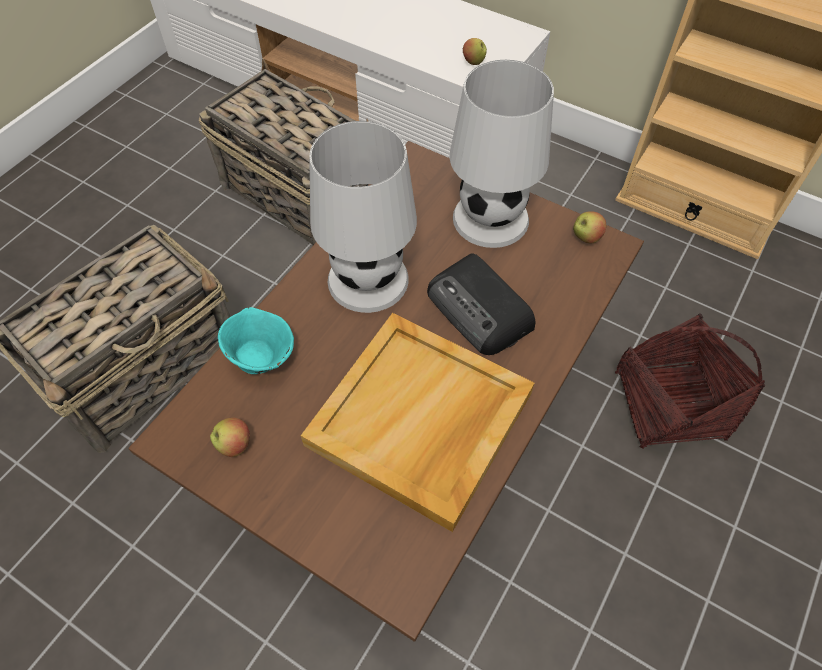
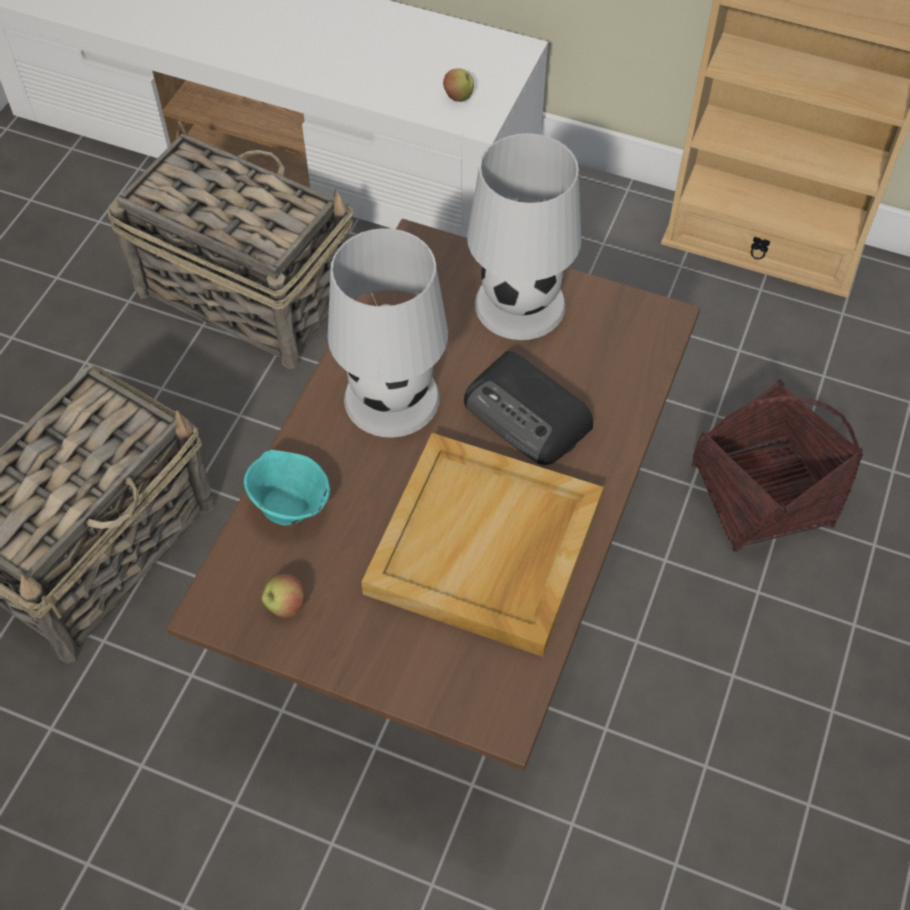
camera: 10 degrees left, 0 degrees up
(586, 237) = (634, 312): apple -> none

